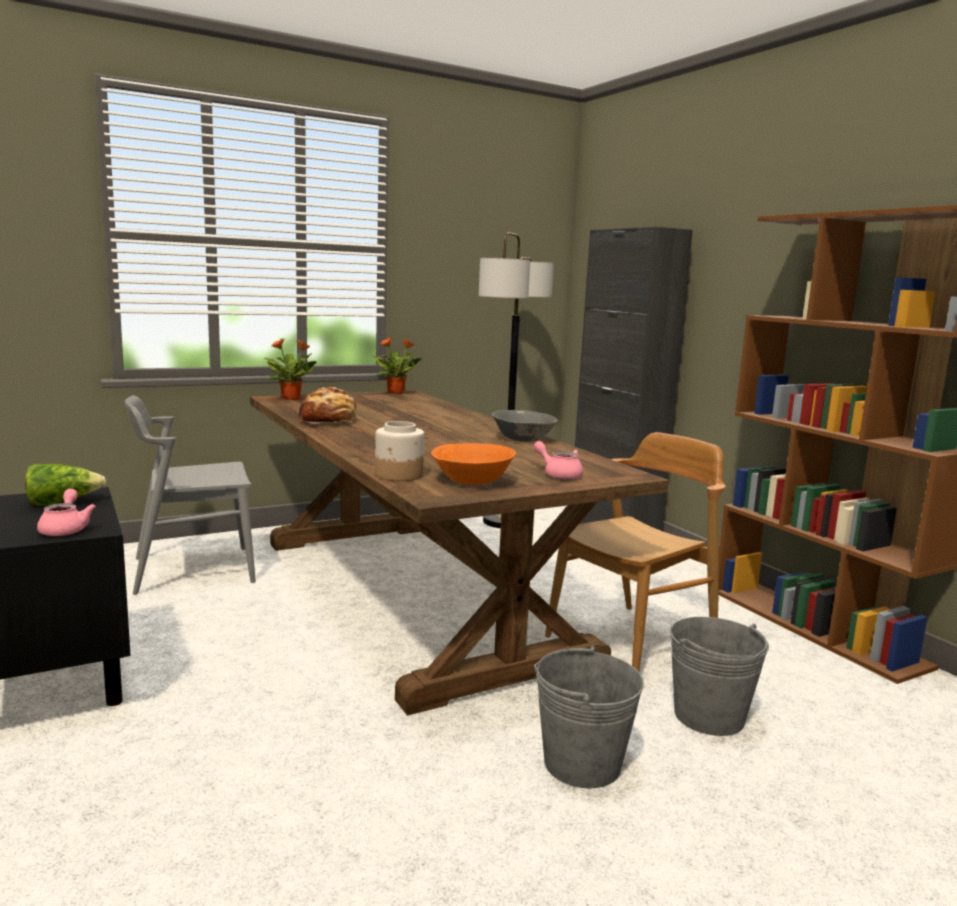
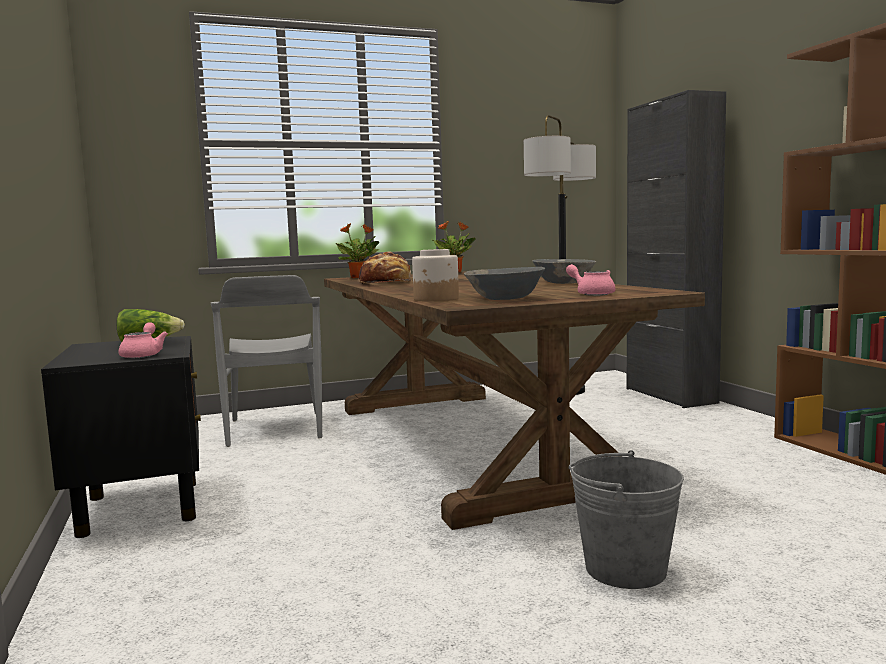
camera: 10 degrees right, 5 degrees down
(193, 570) = (275, 429): grey chair -> grey chair turned 90 degrees counterclockwise
(473, 481) = (506, 299): orange bowl -> grey bowl
(632, 642) = (684, 475): brown chair -> none
(709, 716) = (766, 533): grey bucket -> none

